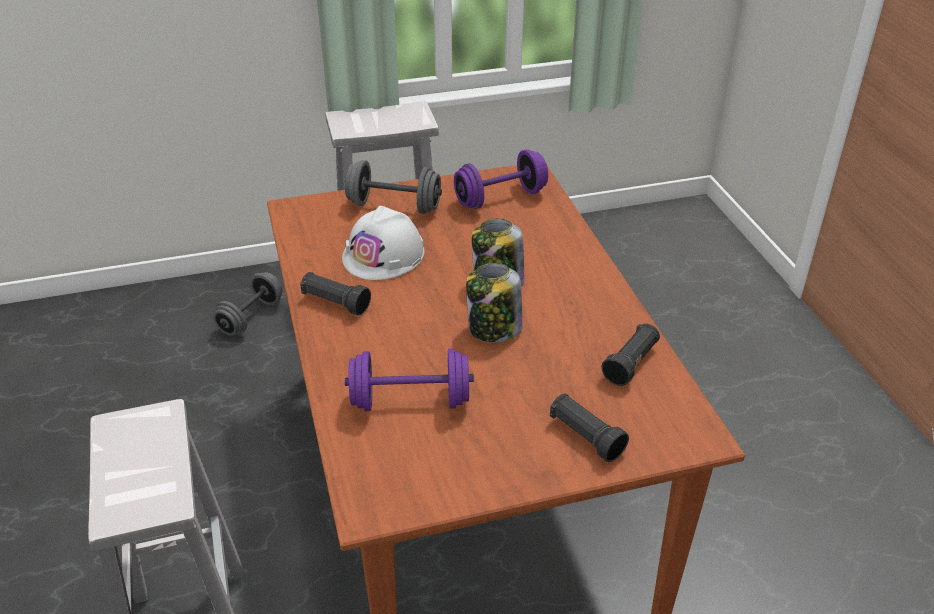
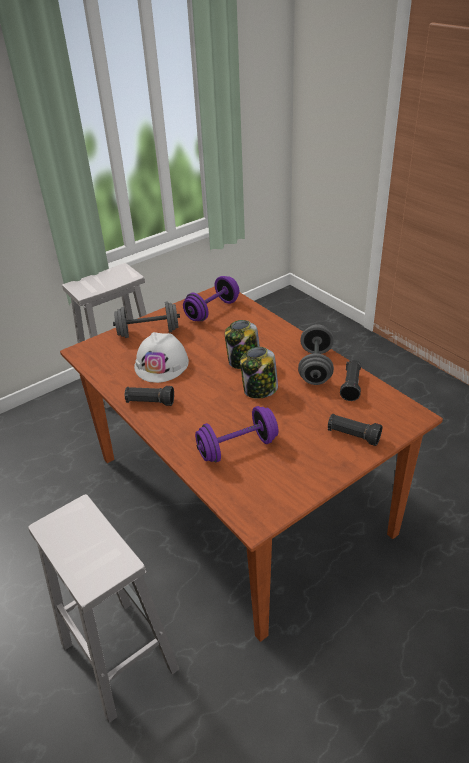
camera: 20 degrees left, 0 degrees up
(251, 317) = (43, 437): grey dumbbell -> grey dumbbell (315, 367)

